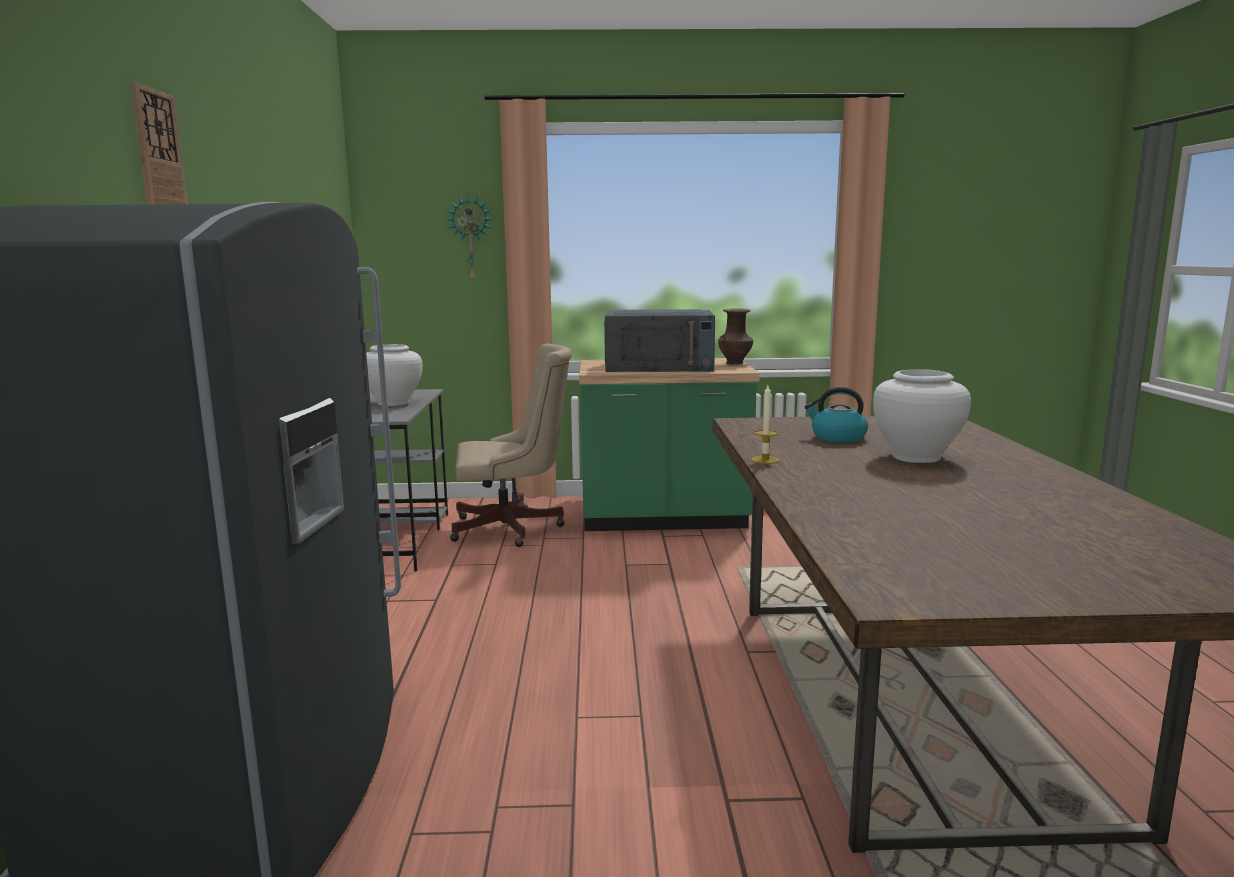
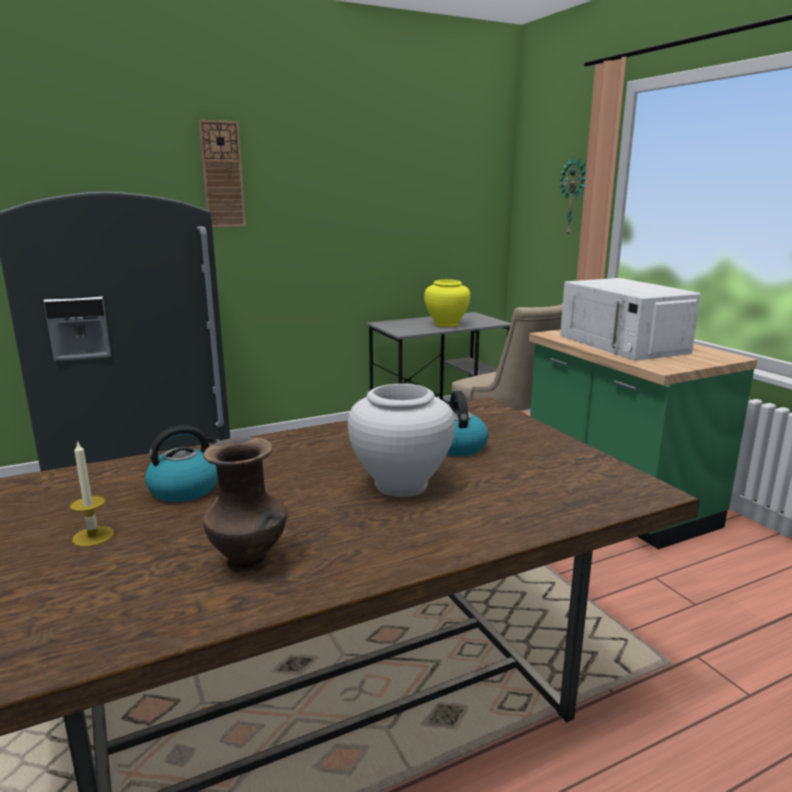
camera: 65 degrees right, 5 degrees up
(393, 403) = (446, 324): white vase -> yellow vase
(660, 366) = (623, 344): blue microwave -> white microwave
(735, 363) = (707, 361): brown vase -> brown vase (250, 563)
(765, 460) = (336, 428): candle -> candle (93, 536)
(905, 511) = (186, 489): none -> kettle

